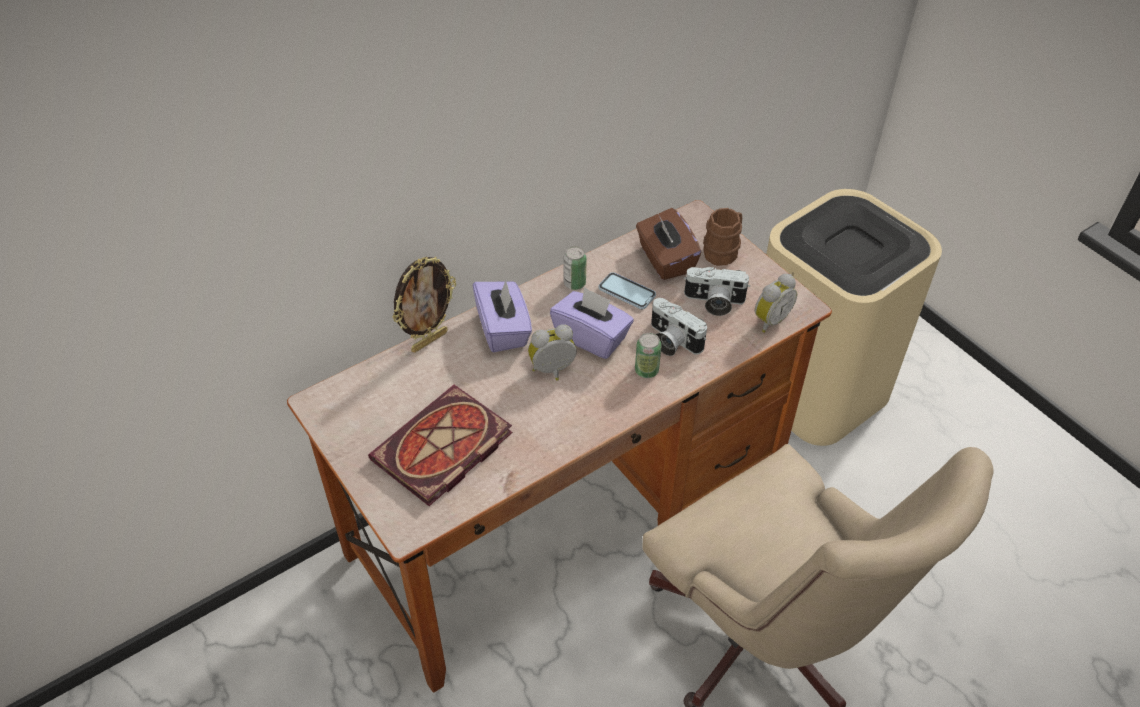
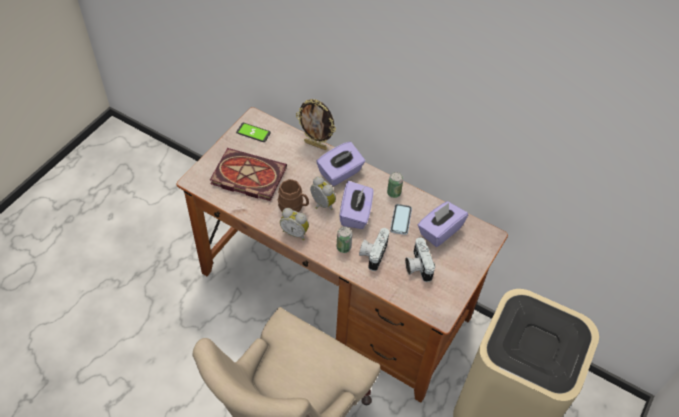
camera: 65 degrees right, 5 degrees up
(349, 413) = (253, 133): none -> phone
(665, 260) = (439, 231): brown tissue box -> purple tissue box
(723, 251) = (466, 259): brown mug -> brown mug (294, 207)
(769, 320) = (418, 299): alarm clock -> alarm clock (295, 232)

